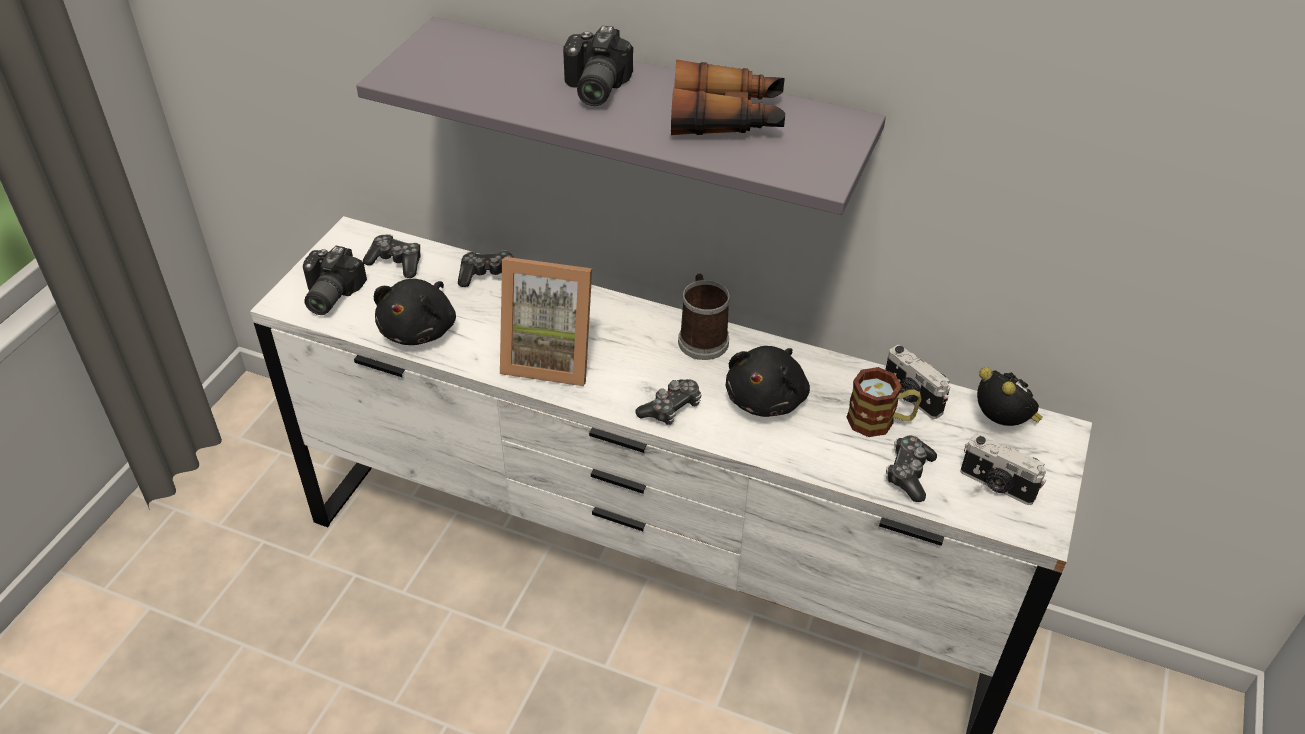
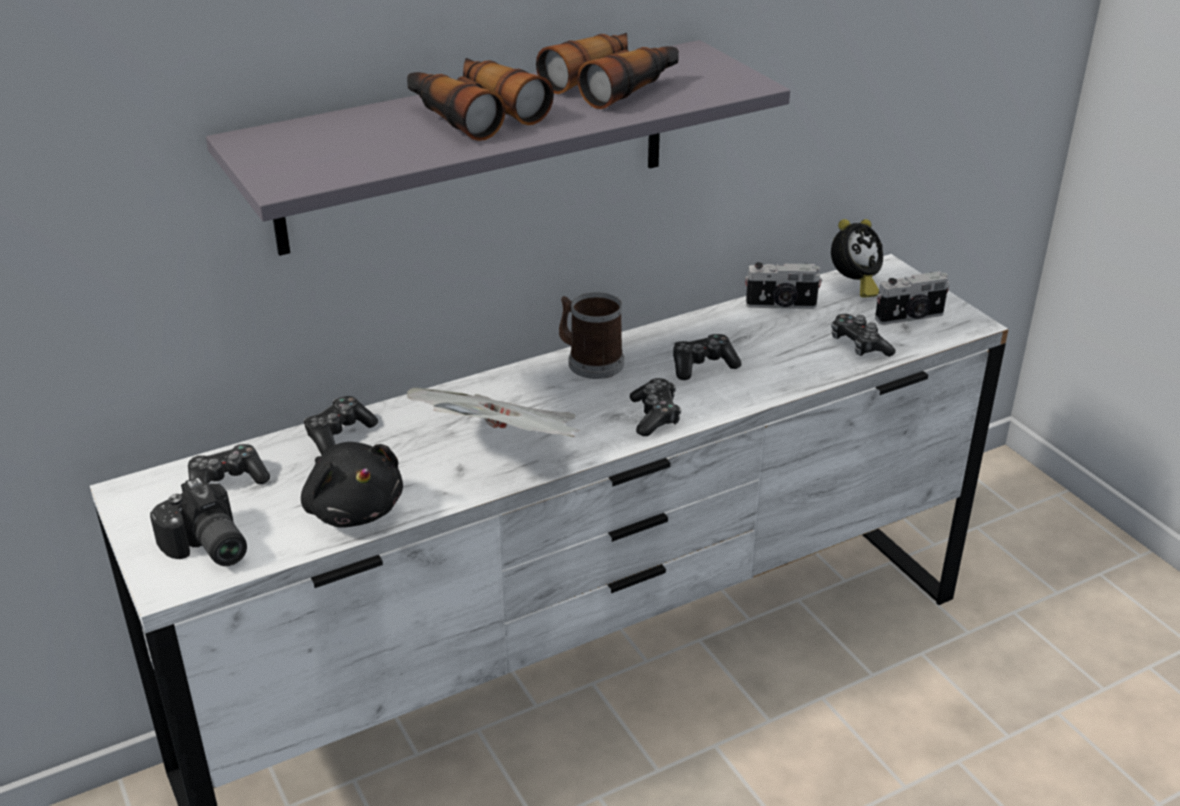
camera: 50 degrees left, 10 degrees down
(550, 357) = (504, 449): picture frame -> newspaper
(592, 88) = (474, 114): camera -> binoculars
(767, 398) = (702, 365): black plush toy -> game controller
(880, 421) = (790, 330): mug -> none
(1002, 424) = (853, 285): alarm clock -> alarm clock turned 135 degrees clockwise

